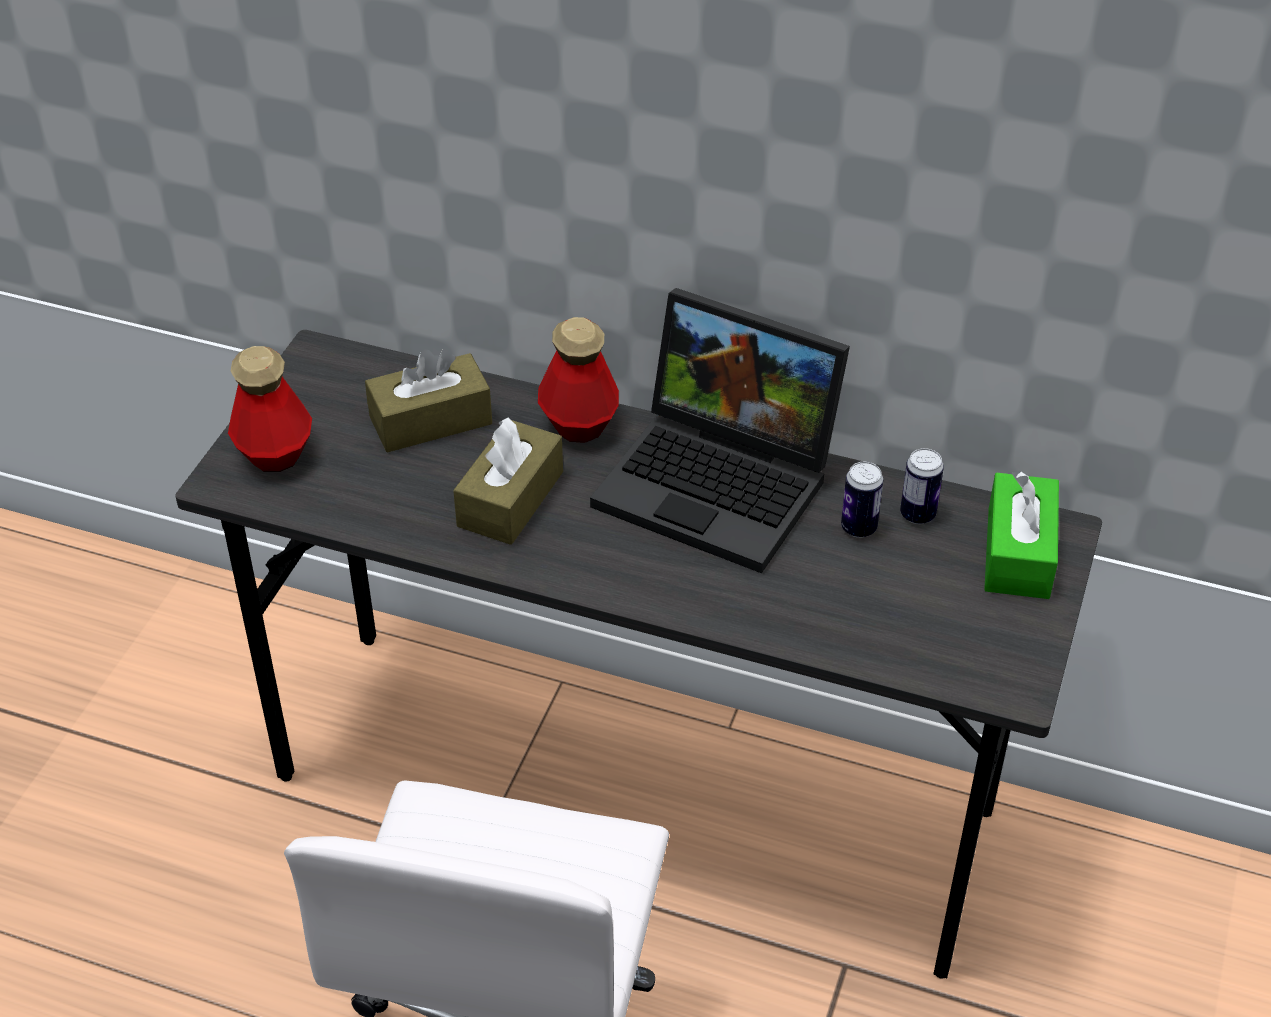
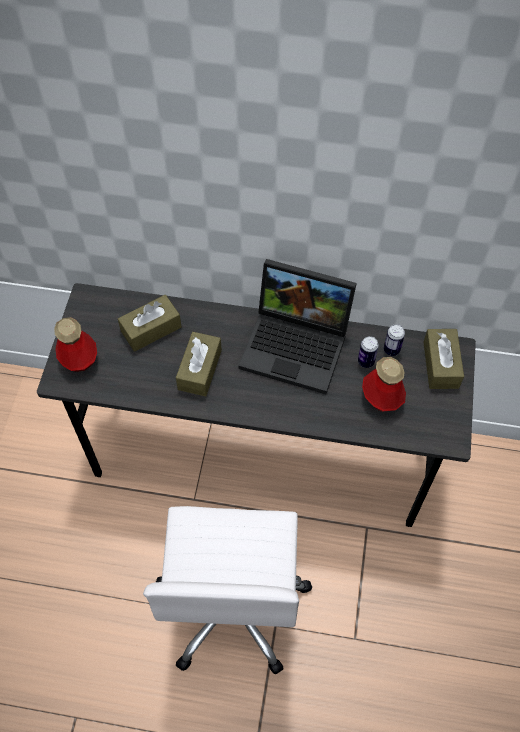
camera: 10 degrees left, 15 degrees up
(579, 423) = (223, 320): bottle -> bottle (381, 398)
(1018, 553) = (440, 365): green tissue box -> brown tissue box

